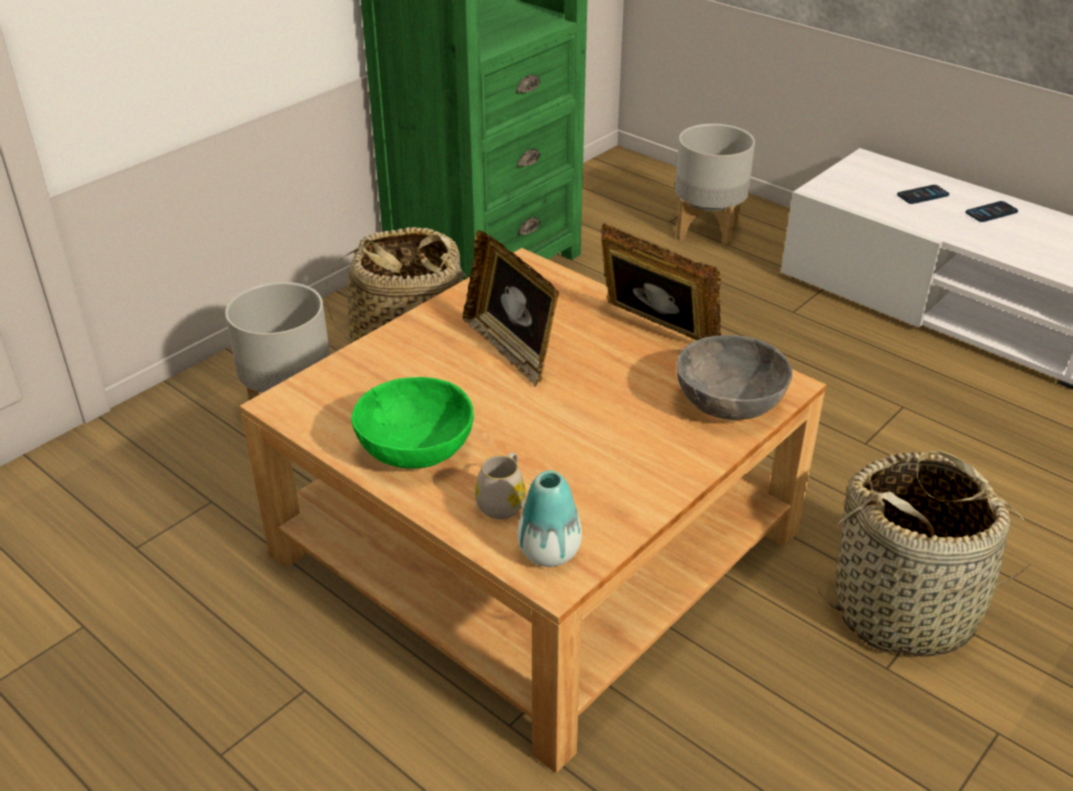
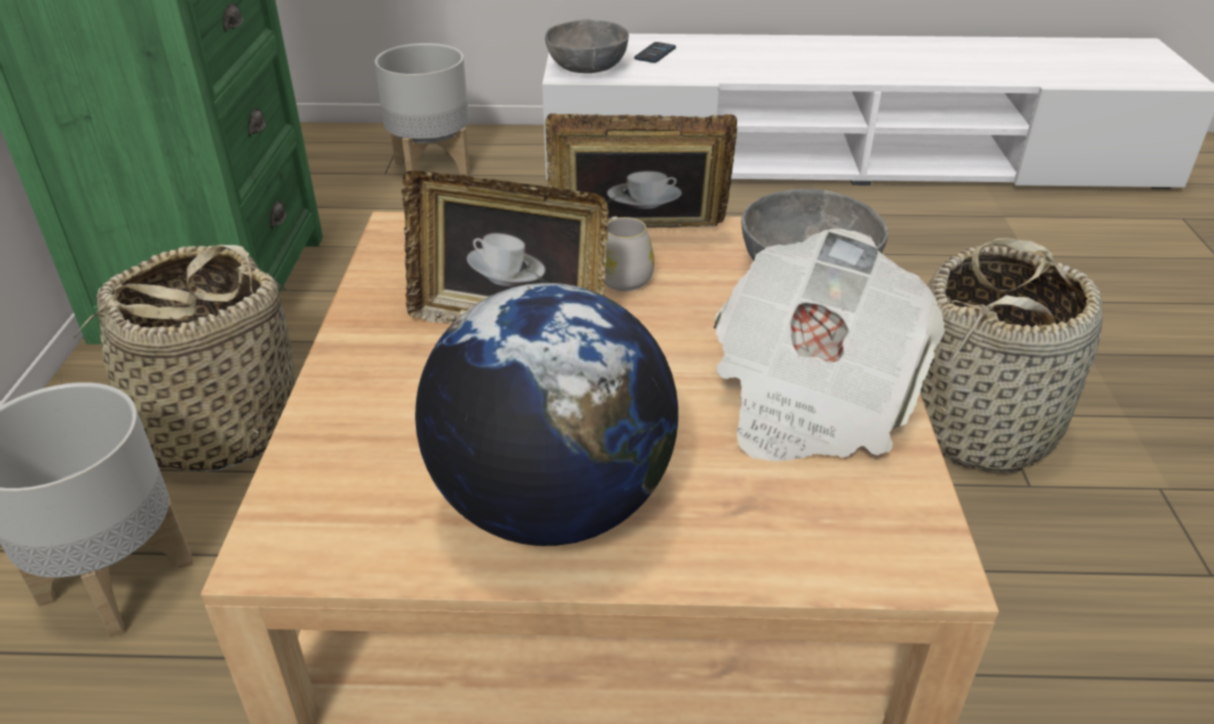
camera: 40 degrees left, 0 degrees up
(415, 449) = (551, 505): green bowl -> globe
(503, 502) = (745, 507): white mug -> white mug (622, 275)
(549, 552) = (878, 536): vase -> none
(620, 470) = (811, 396): none -> newspaper
(847, 189) = (587, 67): none -> grey bowl
(991, 212) = (724, 50): phone -> none

